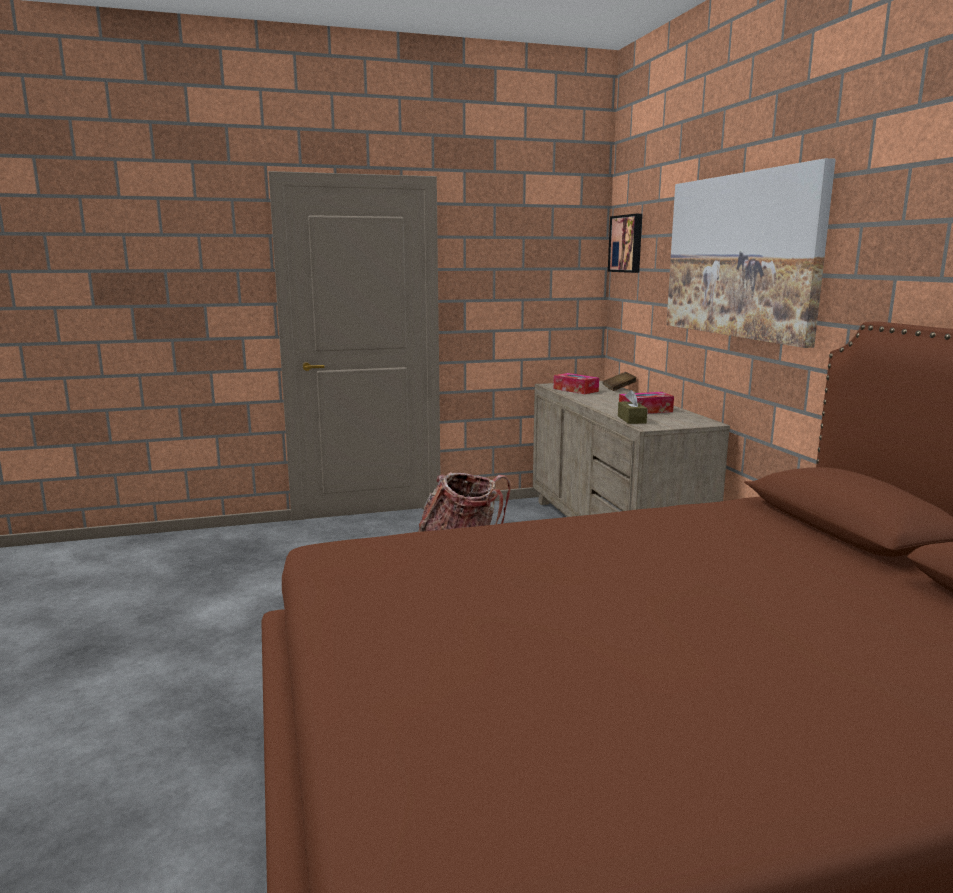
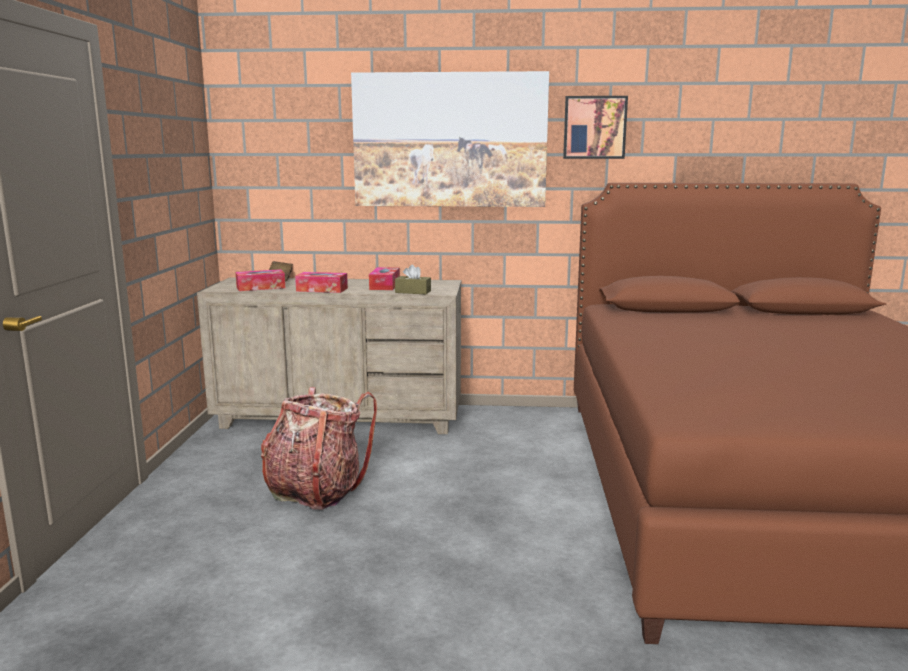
camera: 70 degrees left, 0 degrees up
(594, 401) = (322, 289): none -> tissue box
(627, 243) = (252, 127): picture -> picture (594, 127)

